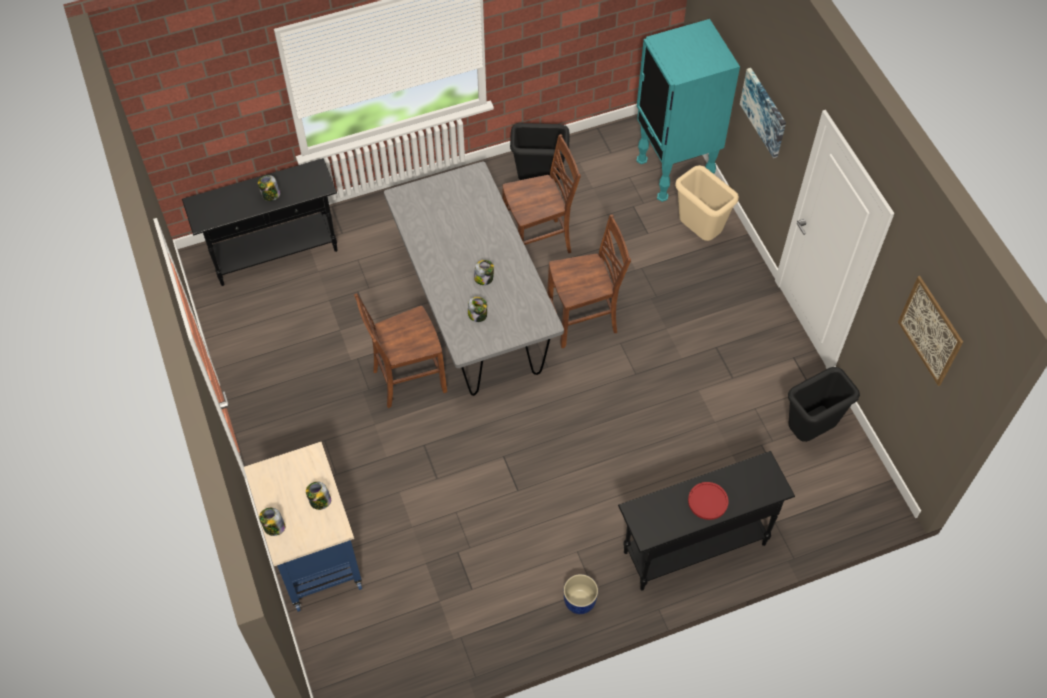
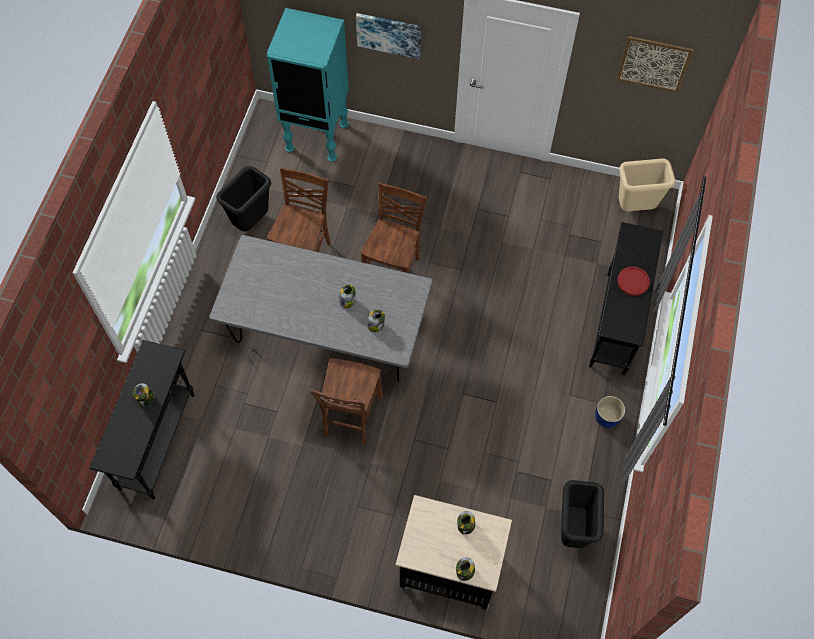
camera: 55 degrees left, 5 degrees up
(314, 554) = (449, 571): blue cart -> black cart
(698, 232) = (379, 156): beige trash can -> beige trash can (635, 207)
(810, 430) = (579, 200): black trash can -> black trash can (572, 529)

